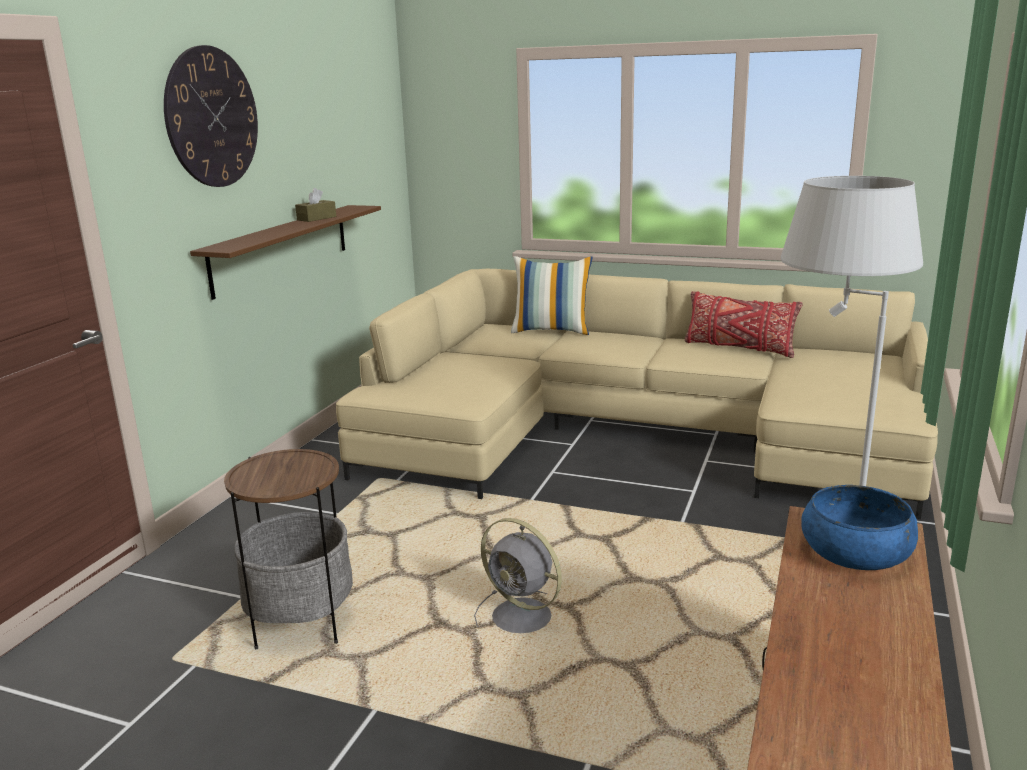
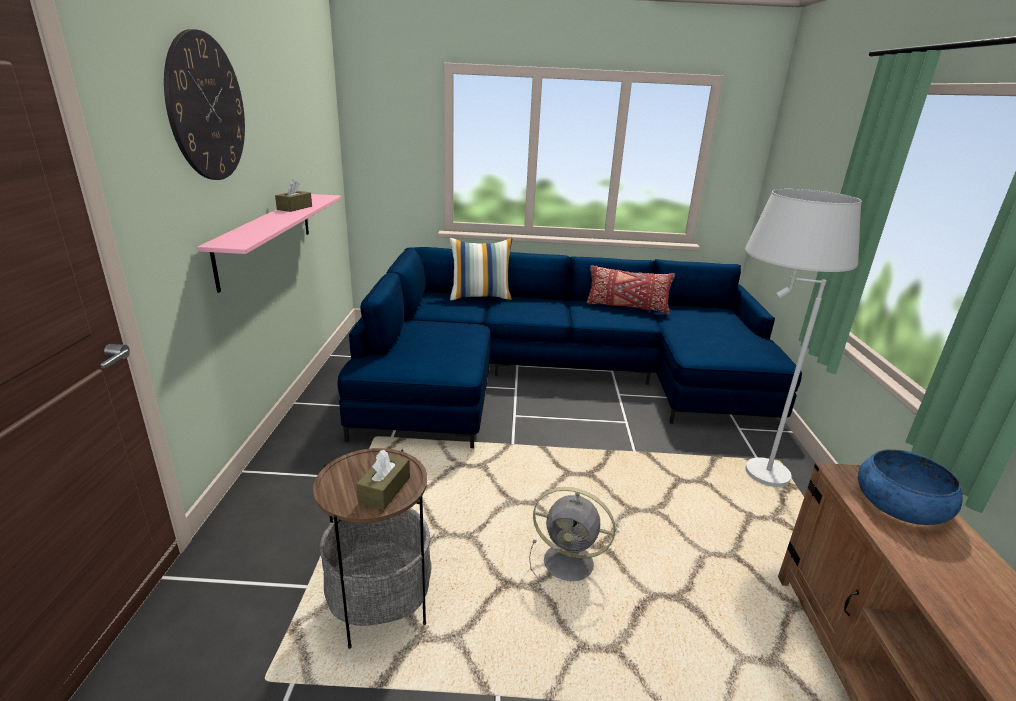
camera: 20 degrees left, 5 degrees up
(282, 248) = (267, 237): brown shelf -> pink shelf
(288, 479) = (384, 490): none -> brown tissue box
(631, 434) = (554, 375): beige sofa -> blue sofa

